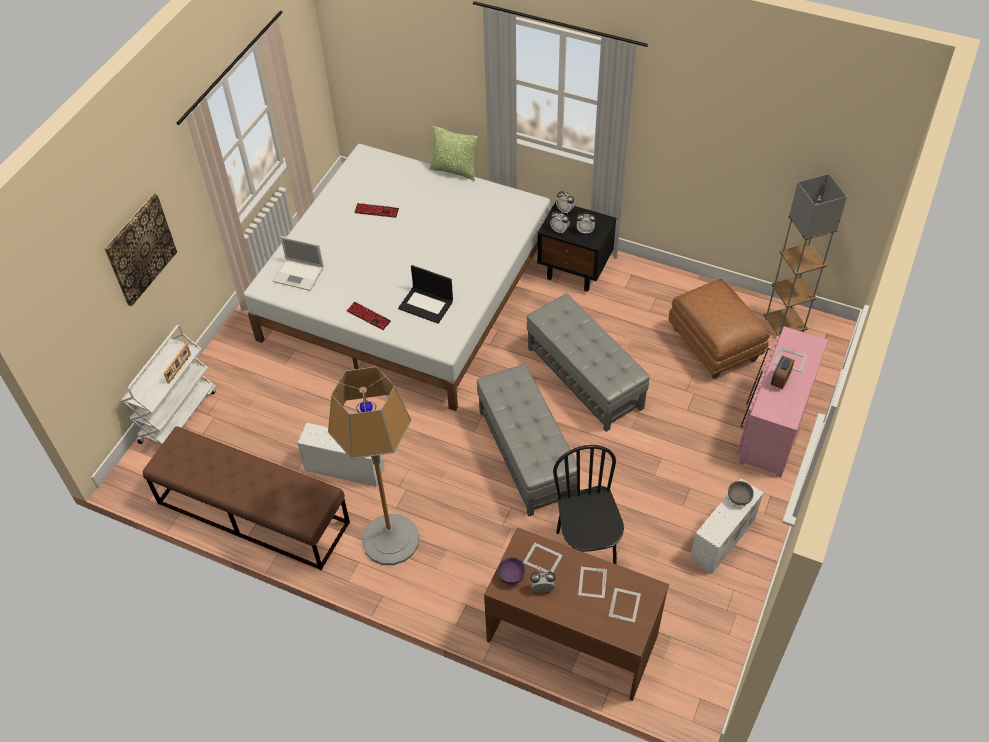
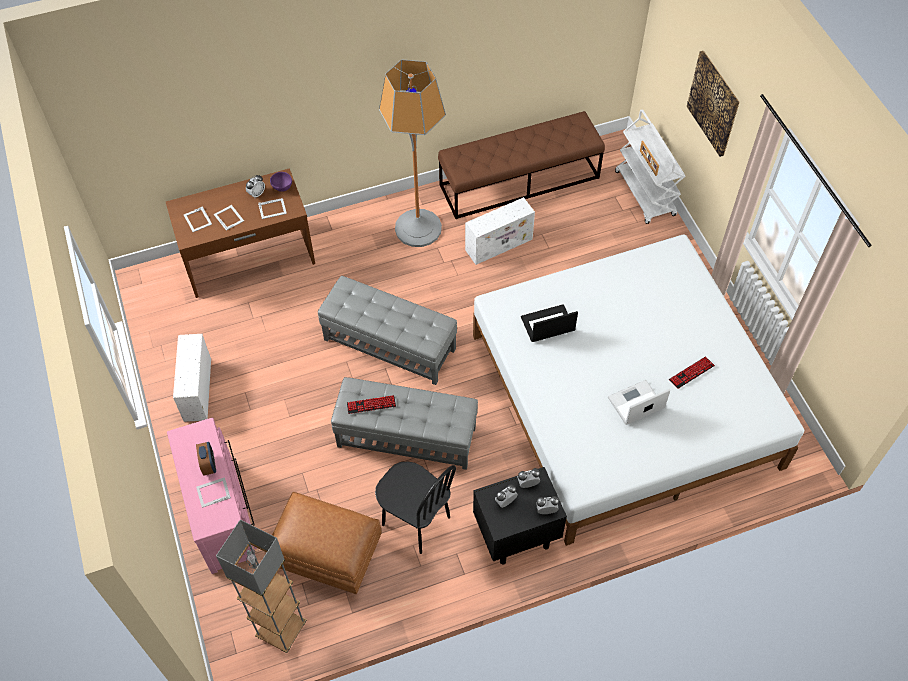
camera: 135 degrees right, 5 degrees up
(299, 274) = (668, 275): laptop -> laptop (635, 403)
(368, 316) = (576, 283): keyboard -> keyboard (371, 405)
(454, 170) = (687, 469): pillow -> none
(586, 550) = (286, 313): black chair -> black chair (415, 521)
(738, 499) = (188, 378): grey bowl -> none

